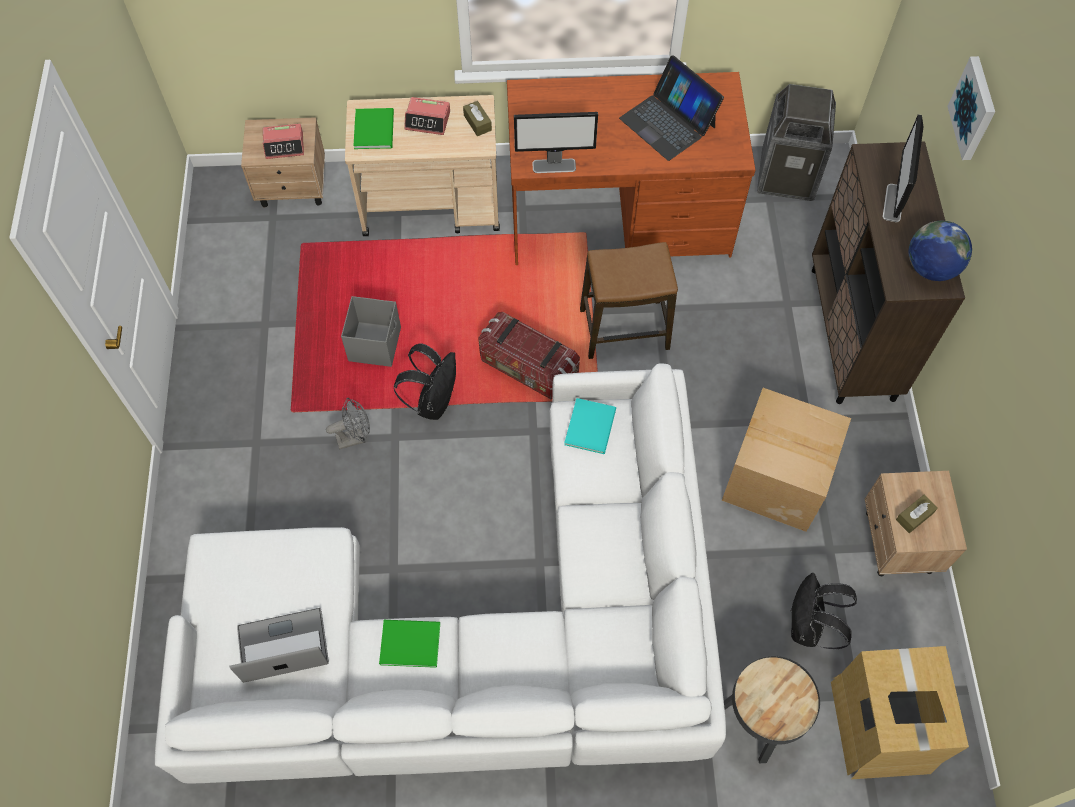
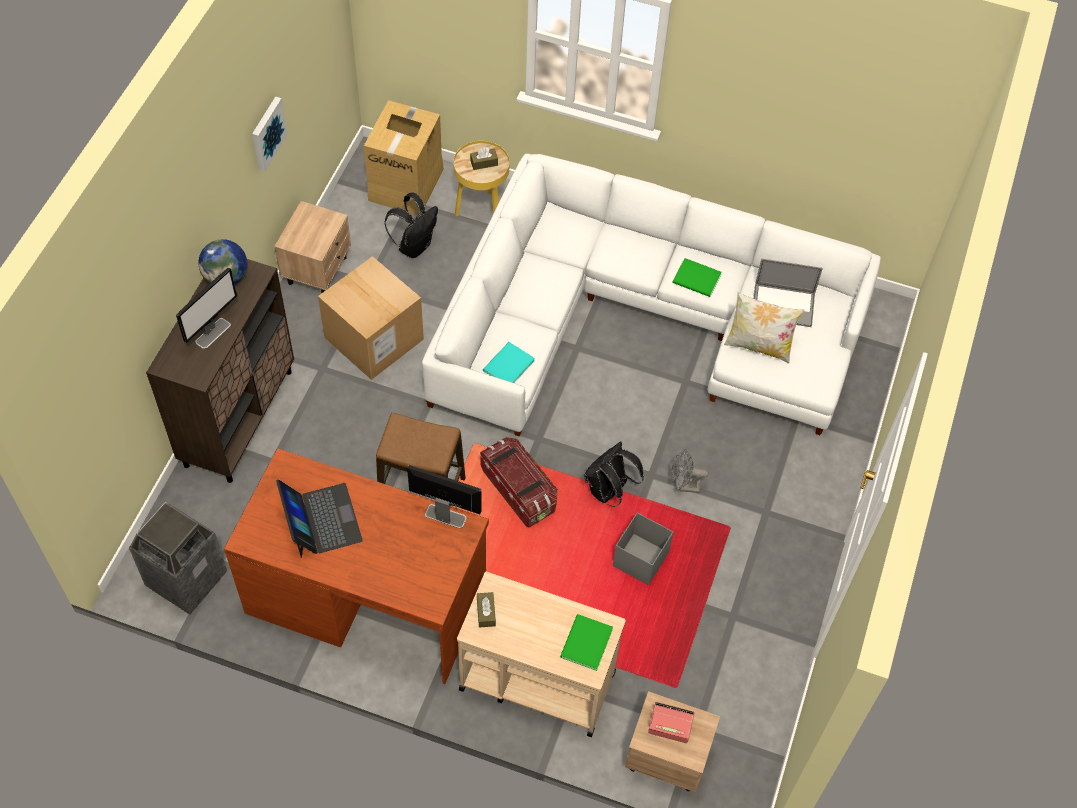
camera: 160 degrees left, 5 degrees down
(301, 576) = (758, 346): none -> pillow
(428, 120) = (531, 633): alarm clock -> none
(757, 723) = (482, 211): black side table -> yellow side table
(914, 516) = (320, 229): brown tissue box -> brown tissue box (484, 163)
(974, 108) = (145, 284): picture -> picture (267, 133)

